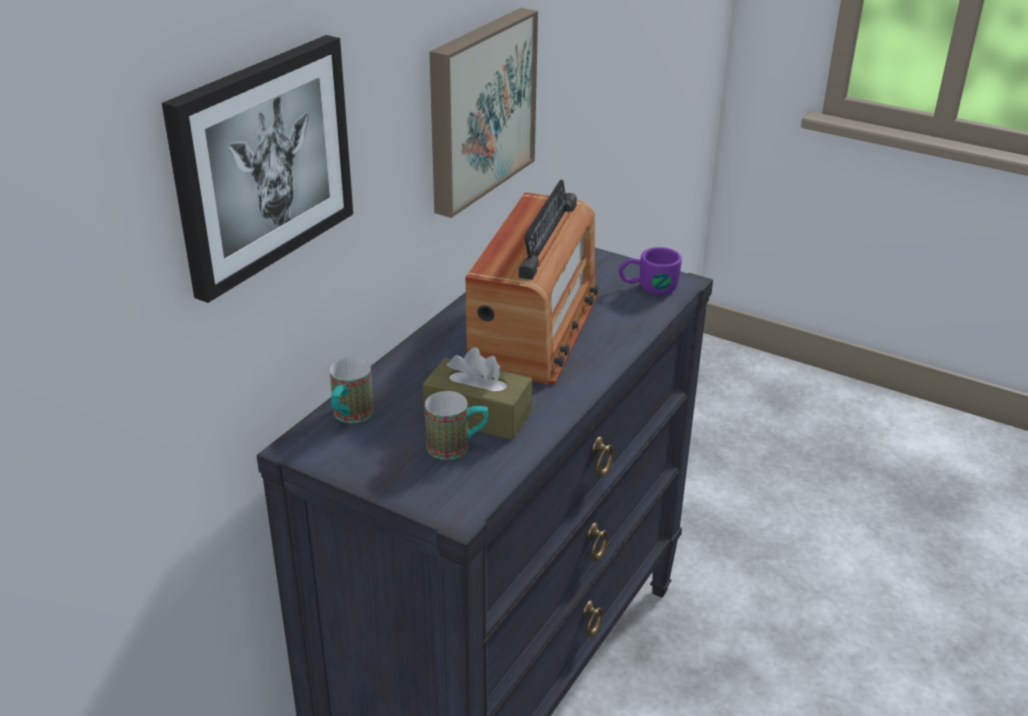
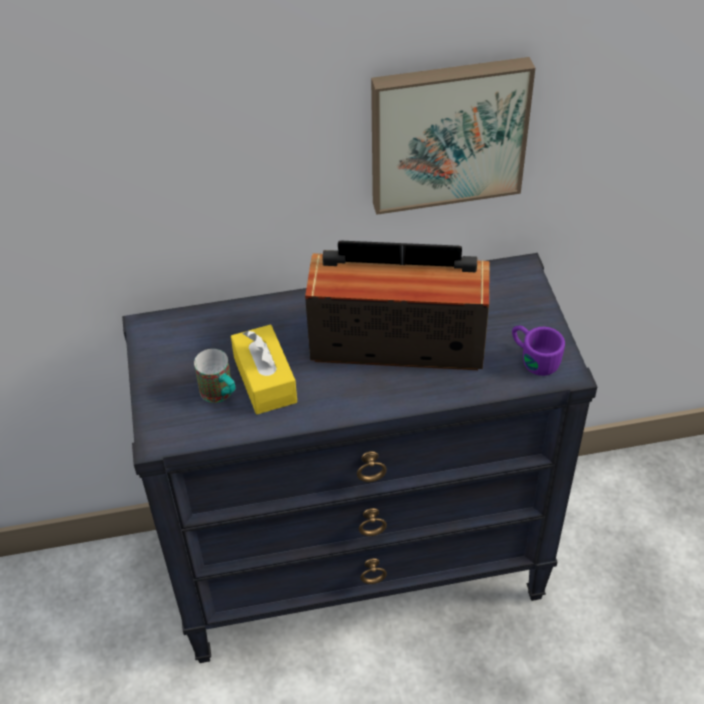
camera: 50 degrees right, 15 degrees up
(261, 163) = (142, 128): picture -> none
(349, 417) = (198, 326): mug -> none
(478, 415) = (265, 380): brown tissue box -> yellow tissue box
(535, 329) = (398, 338): radio -> radio turned 150 degrees counterclockwise

